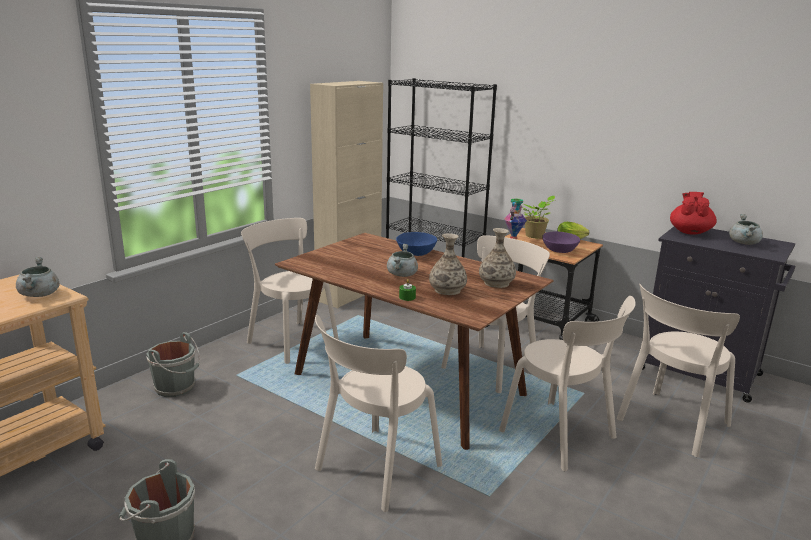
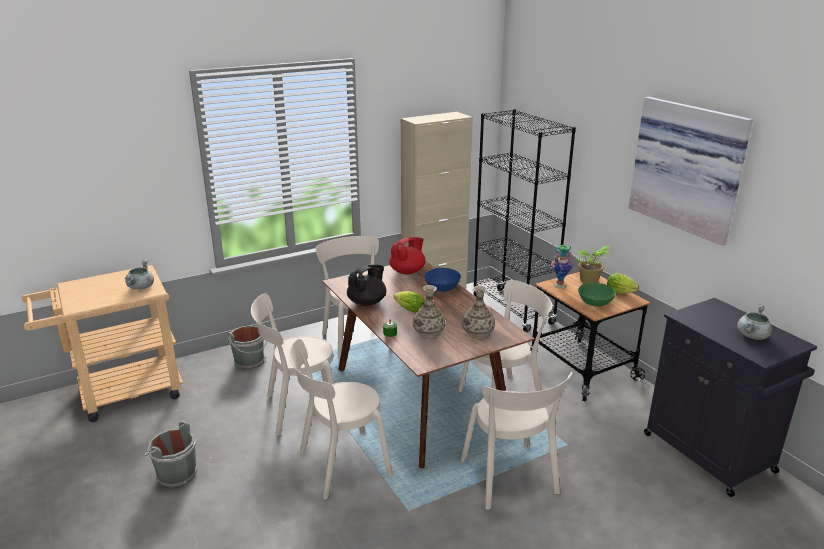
camera: 25 degrees right, 5 degrees up
(350, 275) = (367, 302): none -> black teapot
(402, 275) = (408, 309): grey cooking pot -> lettuce
(560, 250) = (595, 303): purple bowl -> green bowl
(636, 102) = (689, 167): none -> picture
(670, 424) = (624, 496): beige chair -> beige chair (298, 410)
(690, 232) = (709, 312): red teapot -> red teapot (408, 271)

